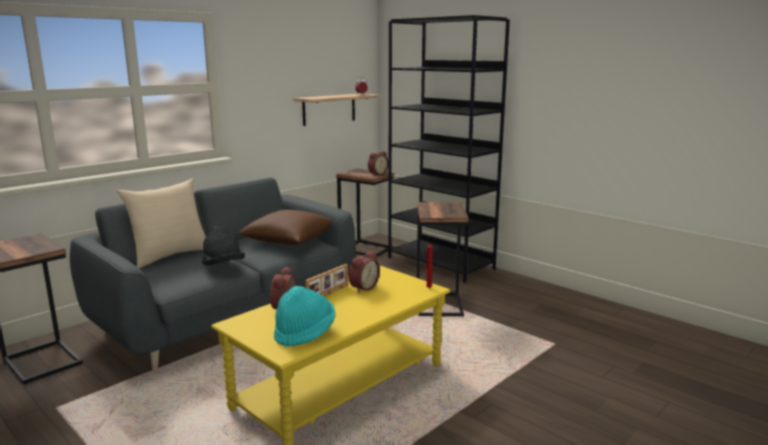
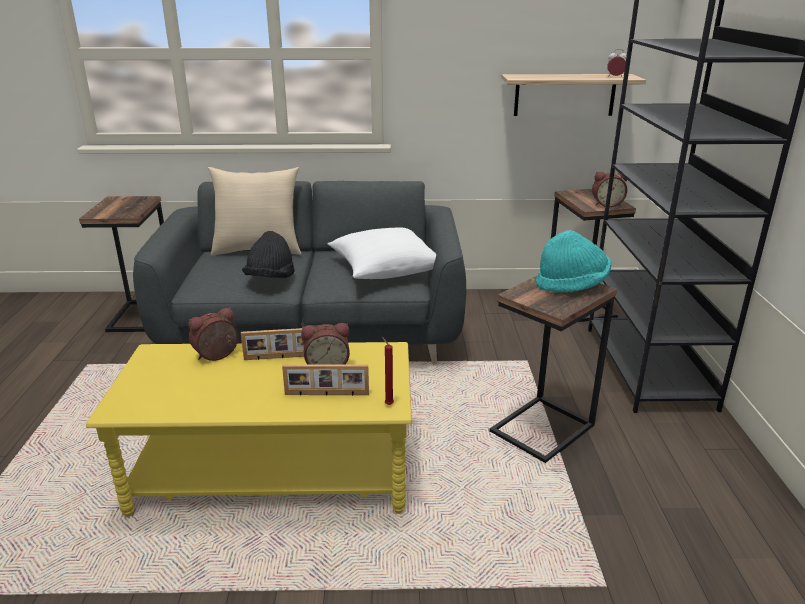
camera: 45 degrees right, 10 degrees up
(289, 240) = (385, 269): brown pillow -> white pillow
(305, 333) = (169, 396): turquoise hat -> turquoise hat (571, 285)
(391, 297) = (326, 394): none -> picture frame

